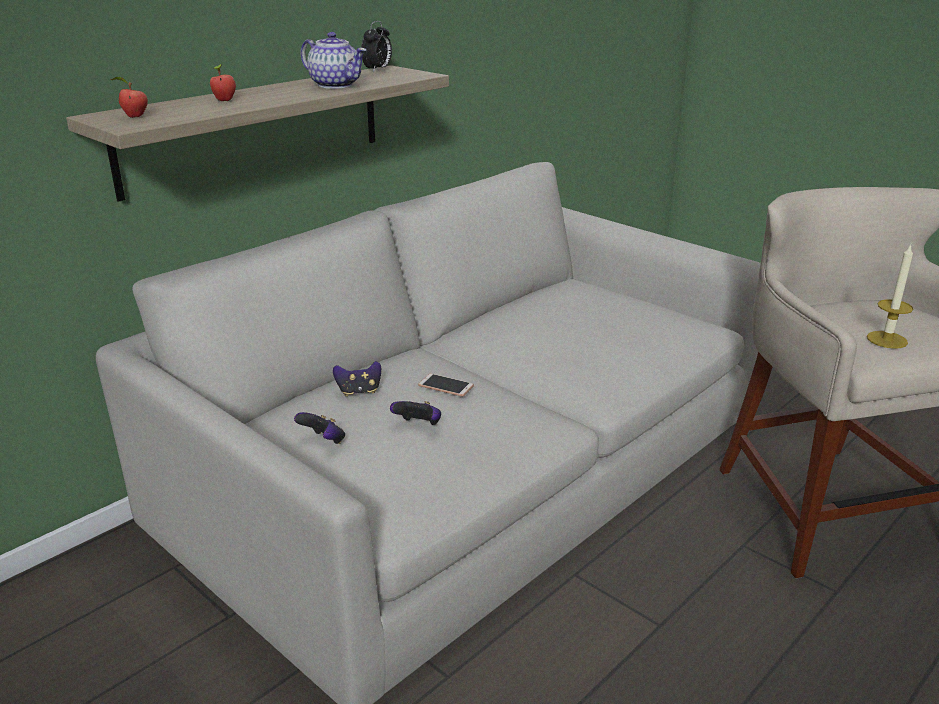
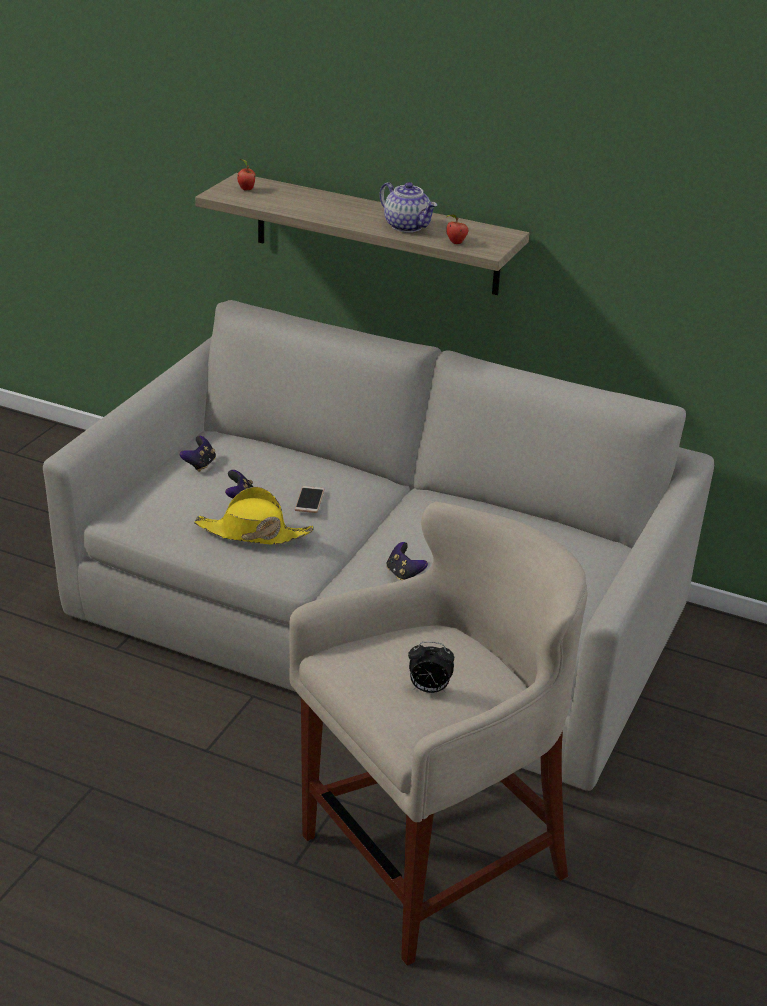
camera: 70 degrees right, 5 degrees up
(225, 100) = (317, 203): apple -> apple (455, 243)
(336, 85) = (407, 226): teapot -> teapot turned 60 degrees counterclockwise
(359, 391) = (279, 463): game controller -> game controller (404, 574)
(378, 70) = (492, 231): alarm clock -> alarm clock (429, 689)
(489, 429) = (253, 533): none -> yellow hat
(887, 340) = (375, 670): candle -> none

